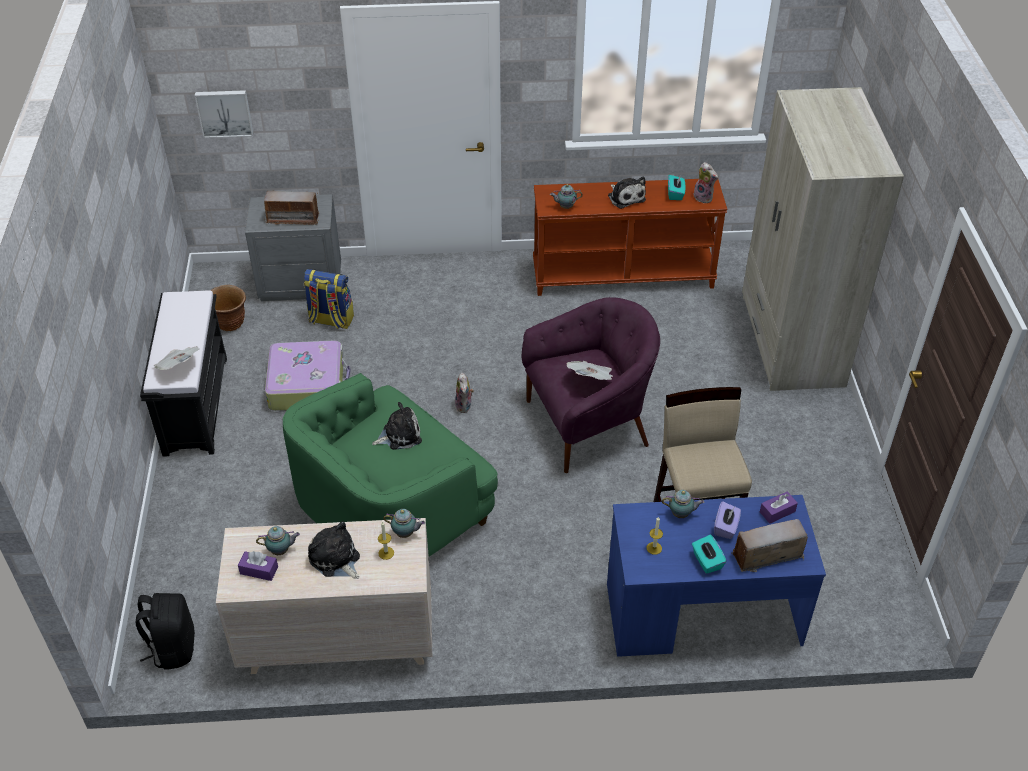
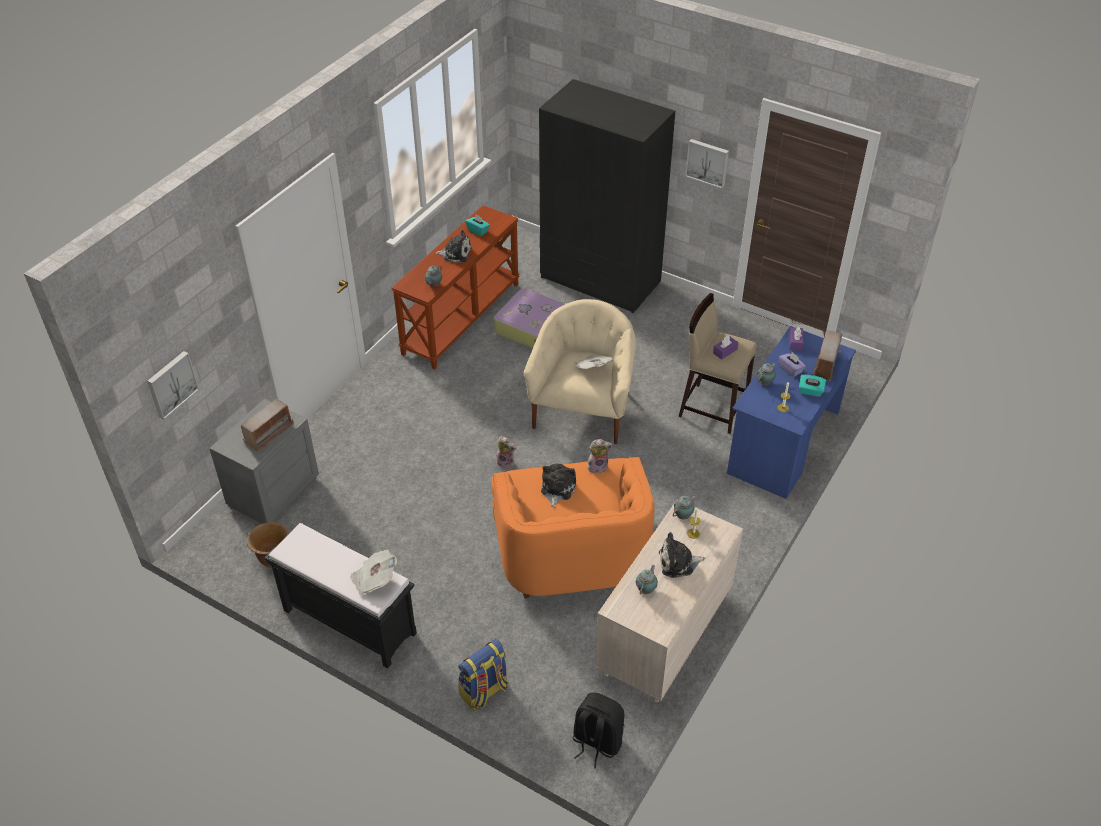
camera: 55 degrees left, 0 degrees up
(259, 570) = (655, 609): purple tissue box -> purple tissue box (725, 351)
(308, 384) = (396, 540): suitcase -> suitcase (531, 326)
(330, 320) = (338, 494): backpack -> backpack (484, 691)
(392, 511) = (571, 551): green armchair -> orange armchair
(588, 423) = (583, 409): purple armchair -> beige armchair
(704, 197) = (496, 221): plush toy -> plush toy (598, 466)
(790, 341) = (600, 280): beige wardrobe -> black wardrobe
(908, 263) = (707, 162): none -> picture

